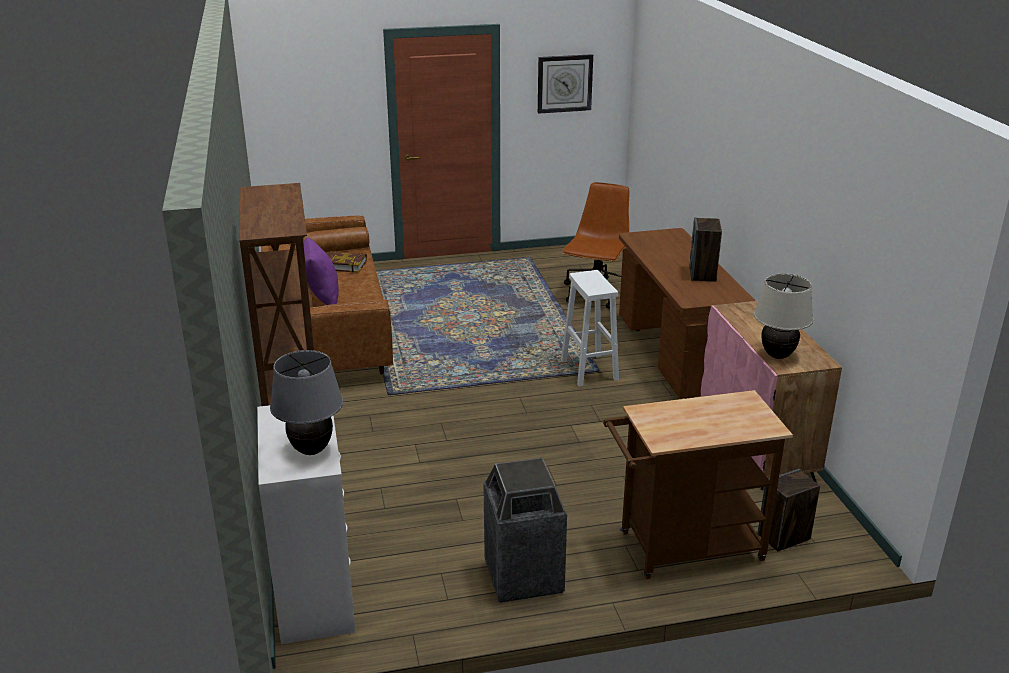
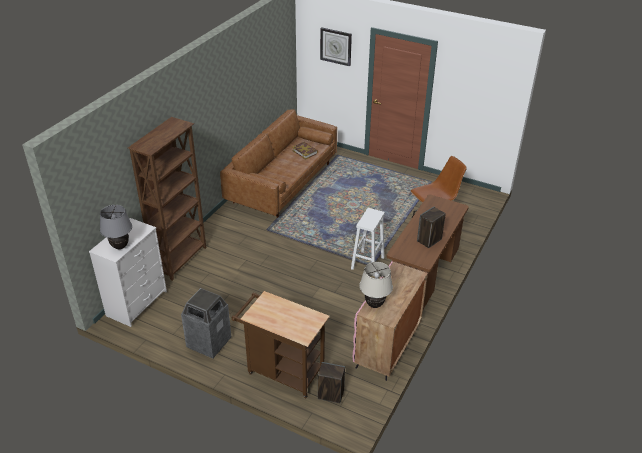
camera: 40 degrees right, 10 degrees up
(321, 297) = (273, 166): purple pillow -> none
(564, 83) = (473, 87): wall clock -> wall clock (336, 46)

